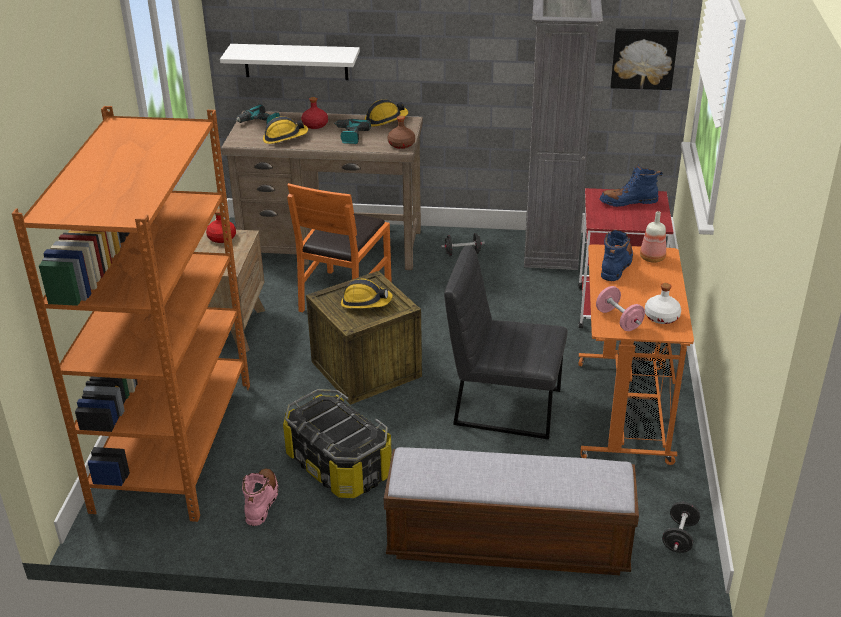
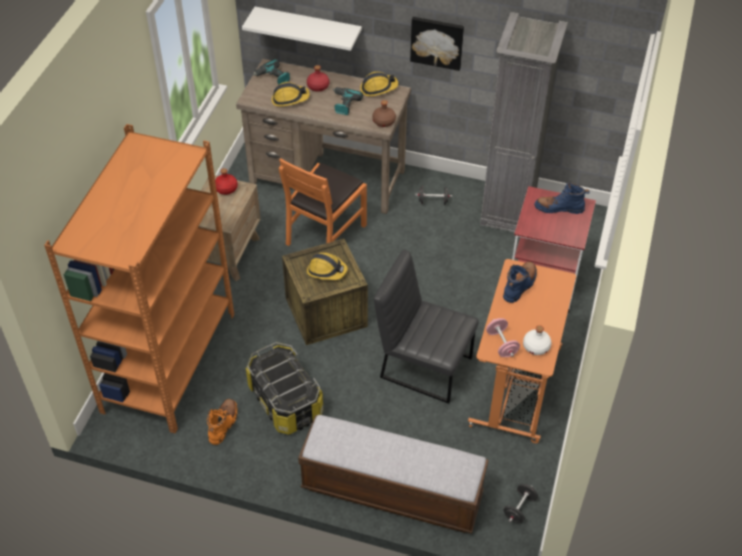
camera: 10 degrees right, 15 degrees up
(262, 502) = (223, 424): pink boot -> orange boot
(643, 58) = (603, 73): picture -> picture (437, 42)
(651, 257) = (551, 281): bottle -> none

